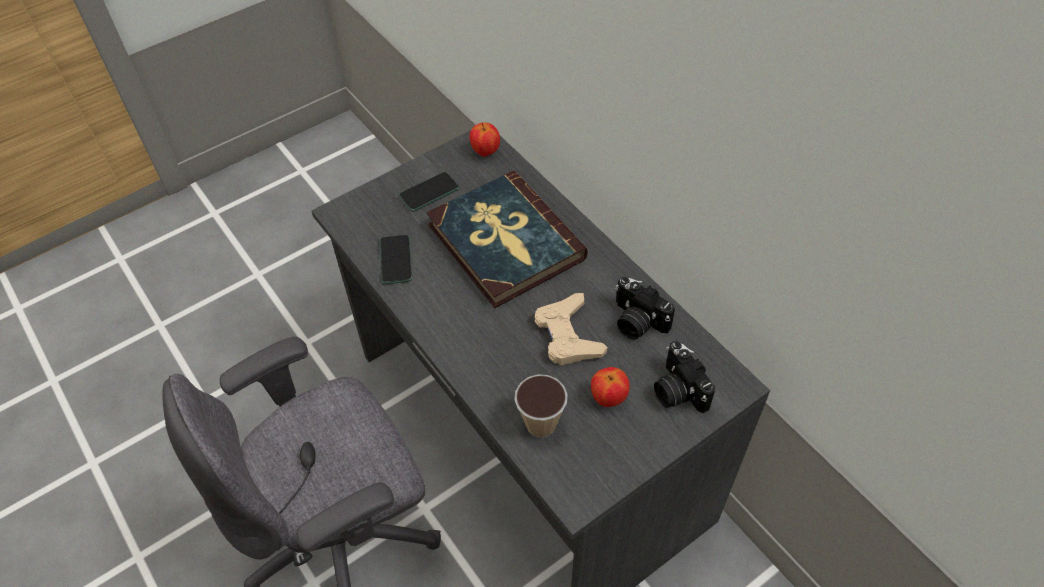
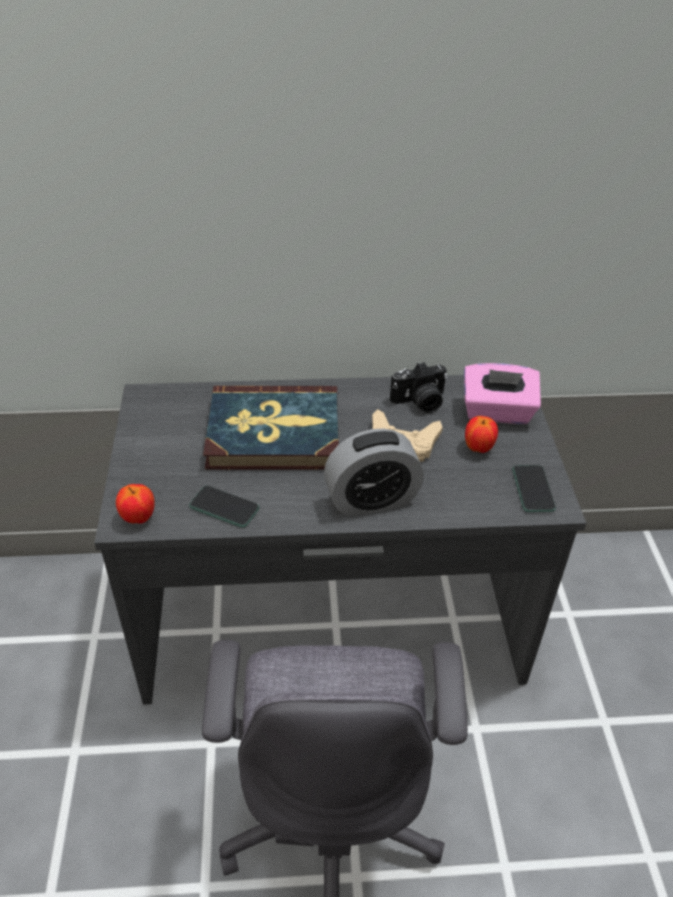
camera: 60 degrees left, 10 degrees down
(429, 192) = (167, 452): phone -> phone (533, 489)
(475, 350) = (372, 500): none -> alarm clock
(485, 152) = (160, 399): apple -> apple (138, 518)
(541, 424) = (476, 494): cup -> none
(677, 390) = (497, 412): camera -> pink tissue box

